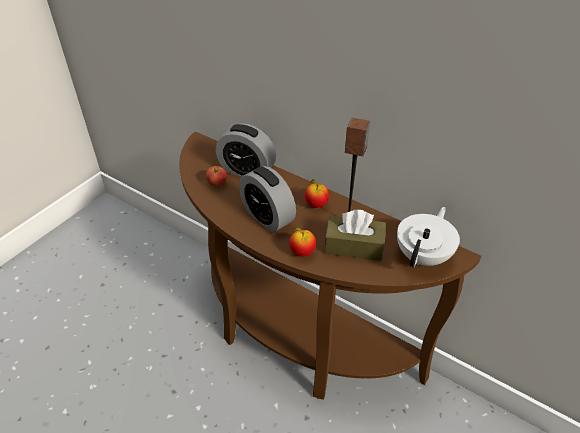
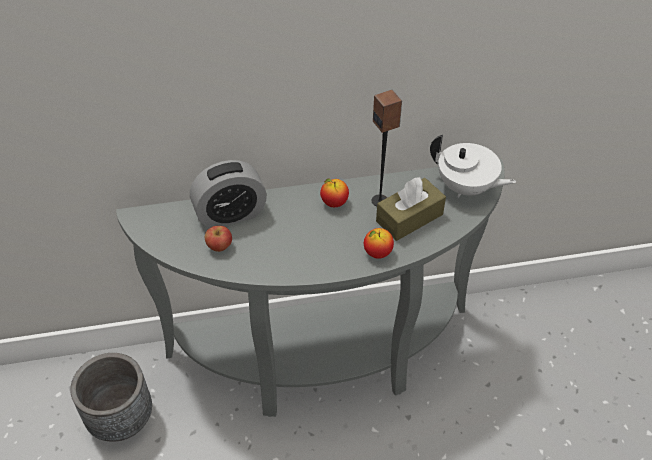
camera: 45 degrees left, 5 degrees up
(156, 279) = (121, 419): none -> grey planter
(267, 217) = (309, 244): alarm clock -> none
(293, 338) = (324, 361): brown console table -> grey console table
(423, 256) = (466, 188): white teapot -> white teapot turned 135 degrees clockwise

